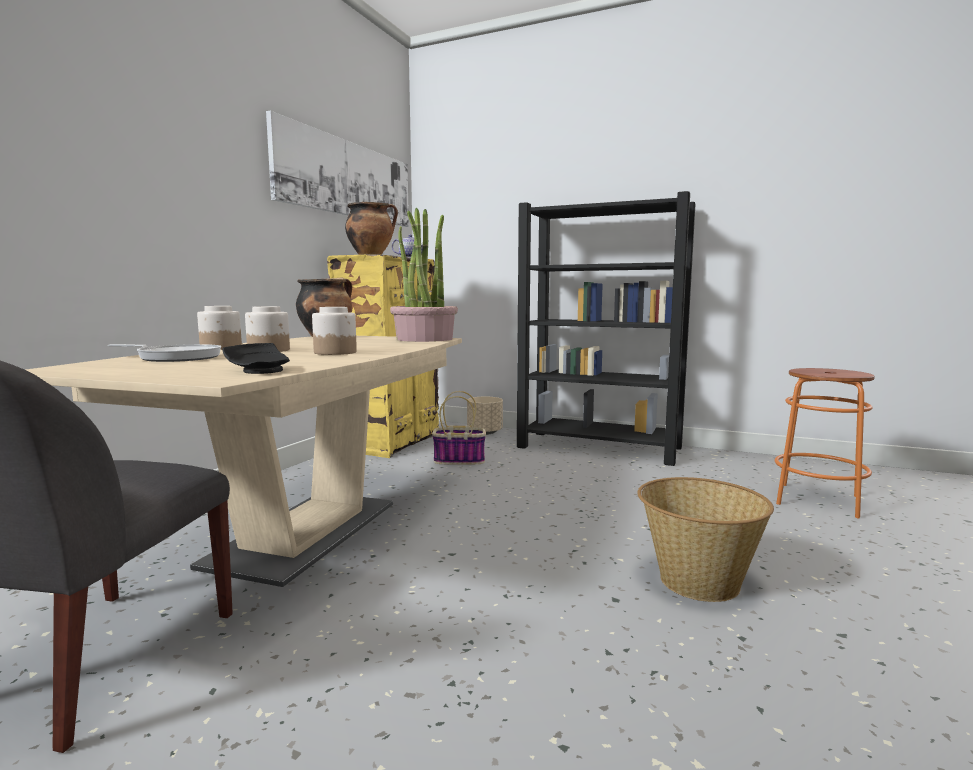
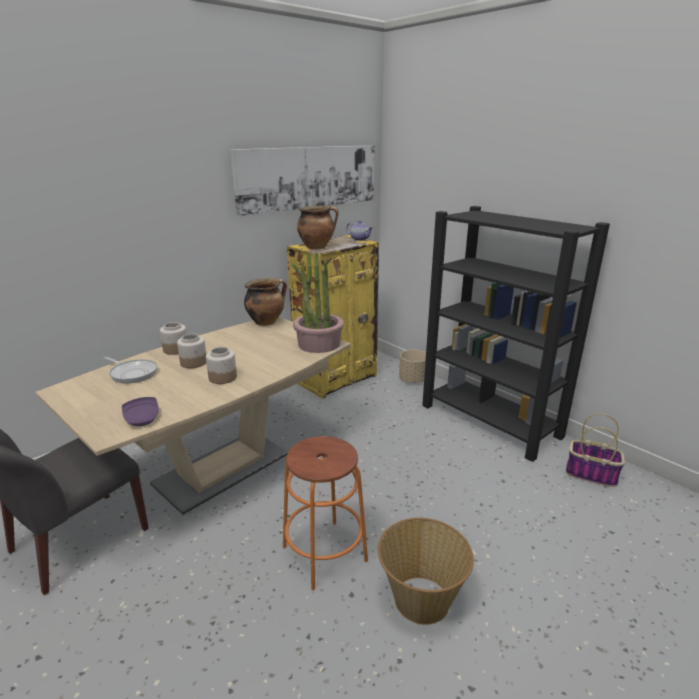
camera: 25 degrees right, 15 degrees up
(261, 371) = (143, 419): black plate -> purple plate
(460, 460) = (368, 413): basket -> basket (591, 474)
(818, 500) = (620, 544): orange stool -> orange stool (324, 553)

